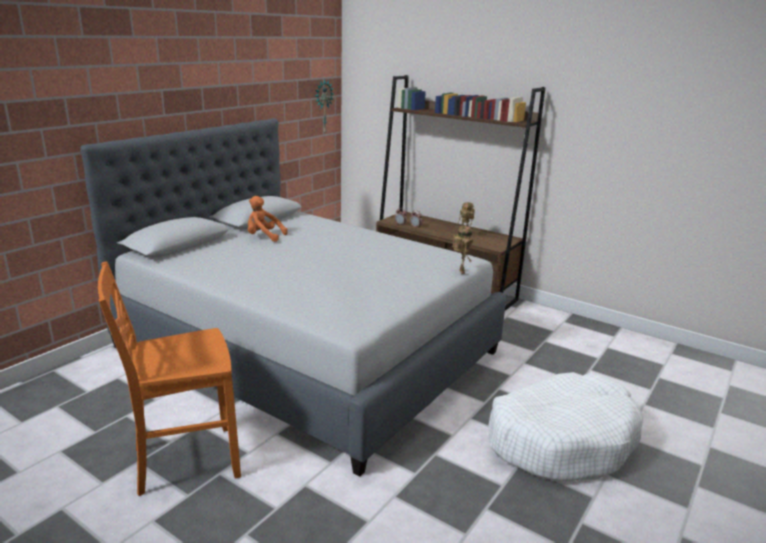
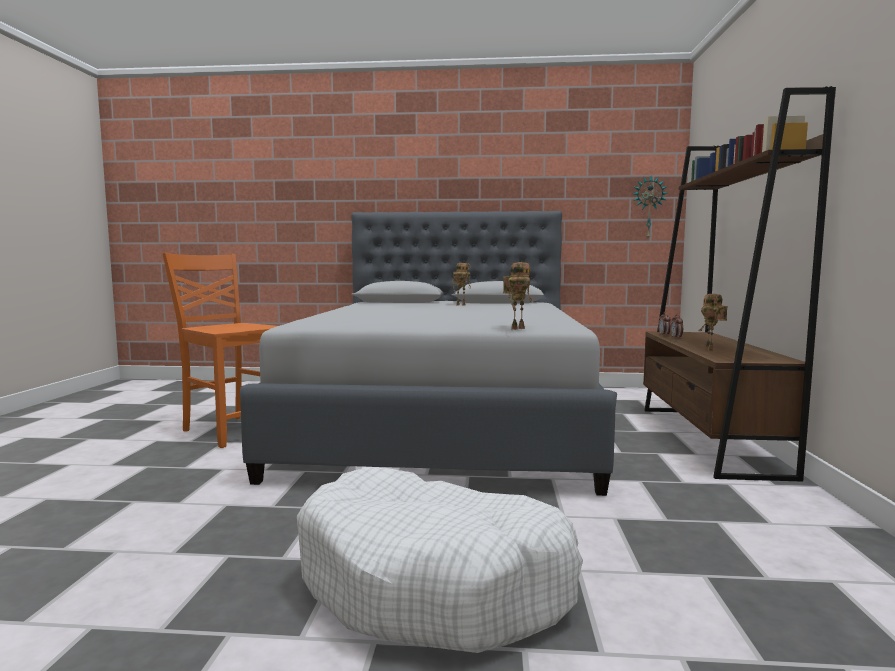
camera: 60 degrees right, 15 degrees down
(264, 237) = (461, 305): orange plush toy -> toy robot

